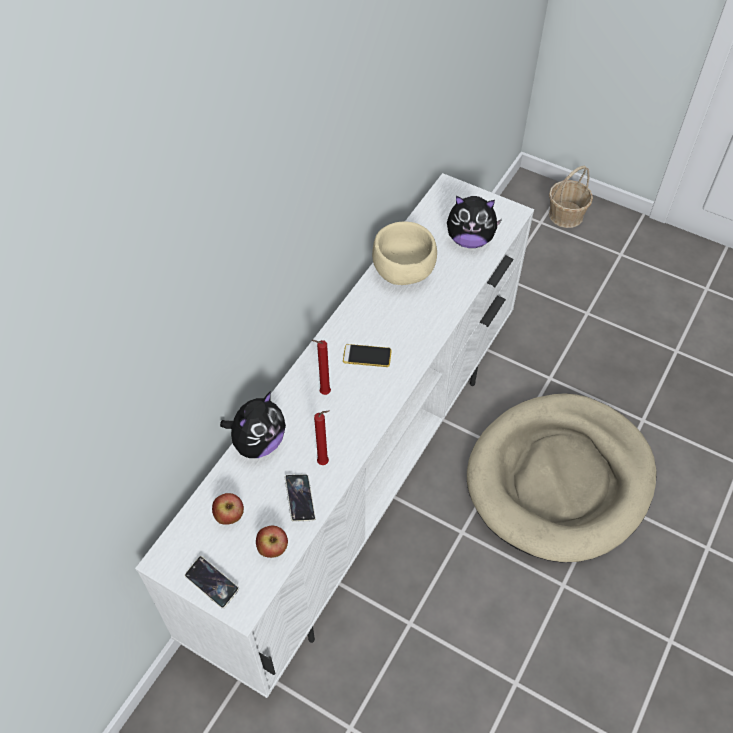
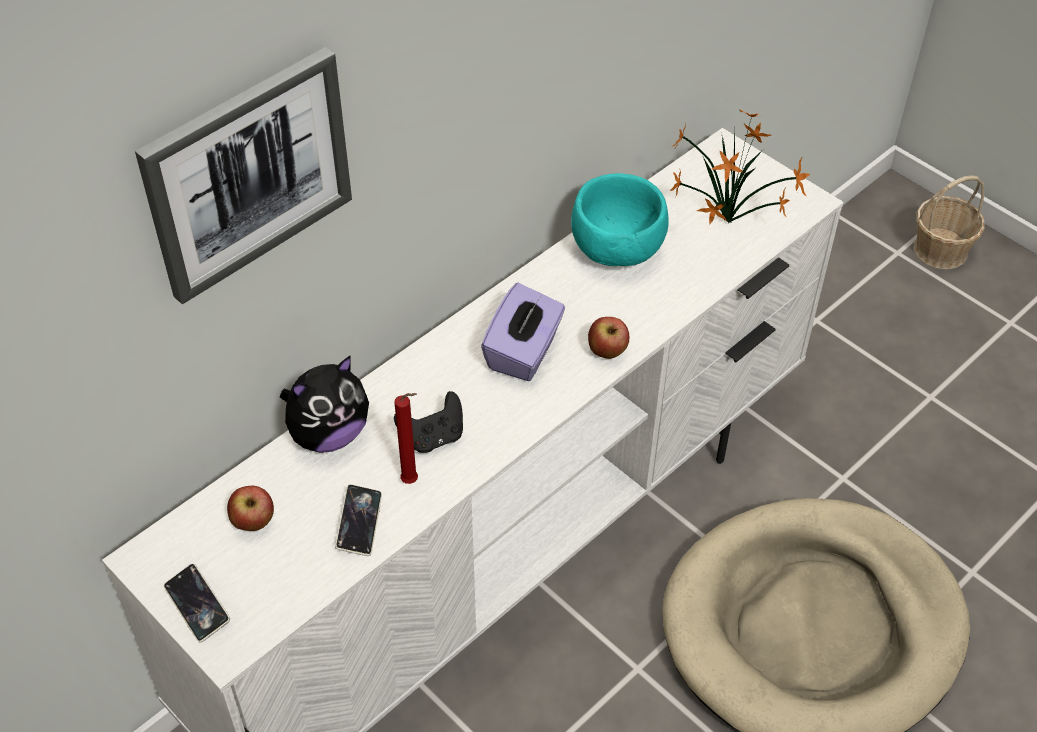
camera: 15 degrees right, 5 degrees down
(195, 292) = (248, 173): none -> picture
(273, 549) = (297, 580): apple -> apple (607, 352)
(323, 393) = (443, 388): red candle -> none
(328, 428) = (433, 437): none -> black game controller
(367, 356) = (524, 352): phone -> purple tissue box
(403, 273) = (616, 251): beige bowl -> turquoise bowl
(470, 240) = (731, 225): plush toy -> potted plant

